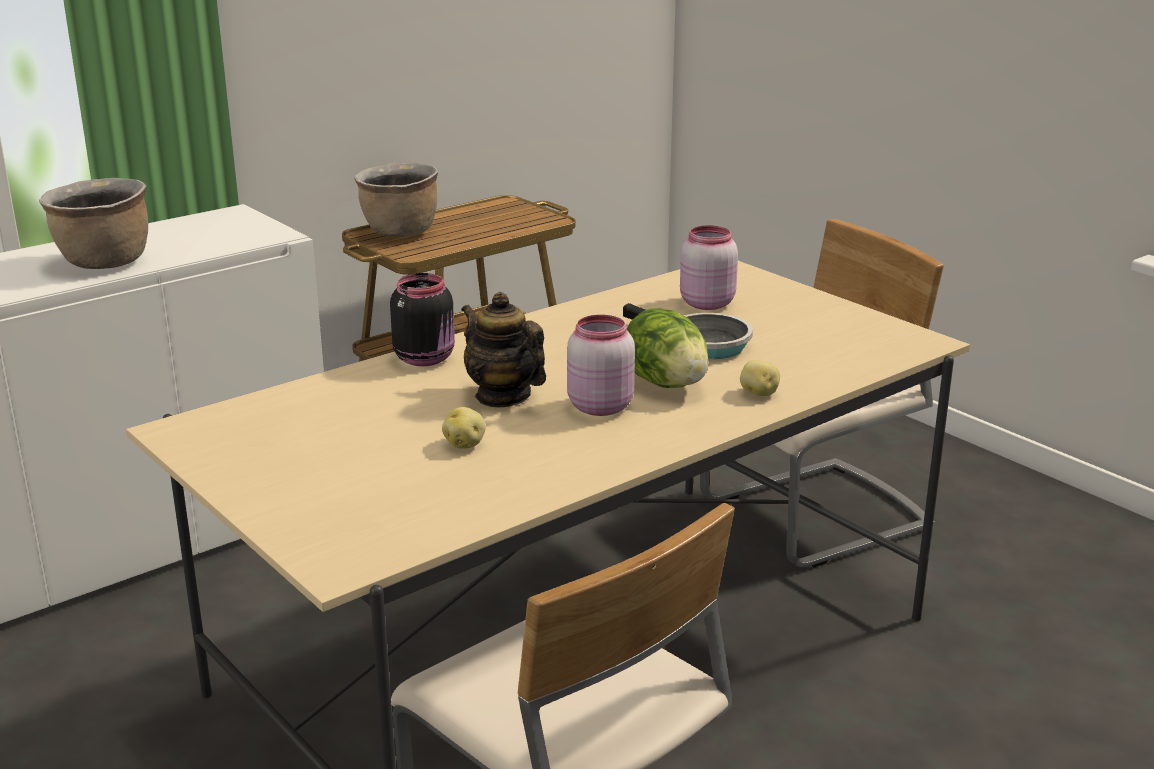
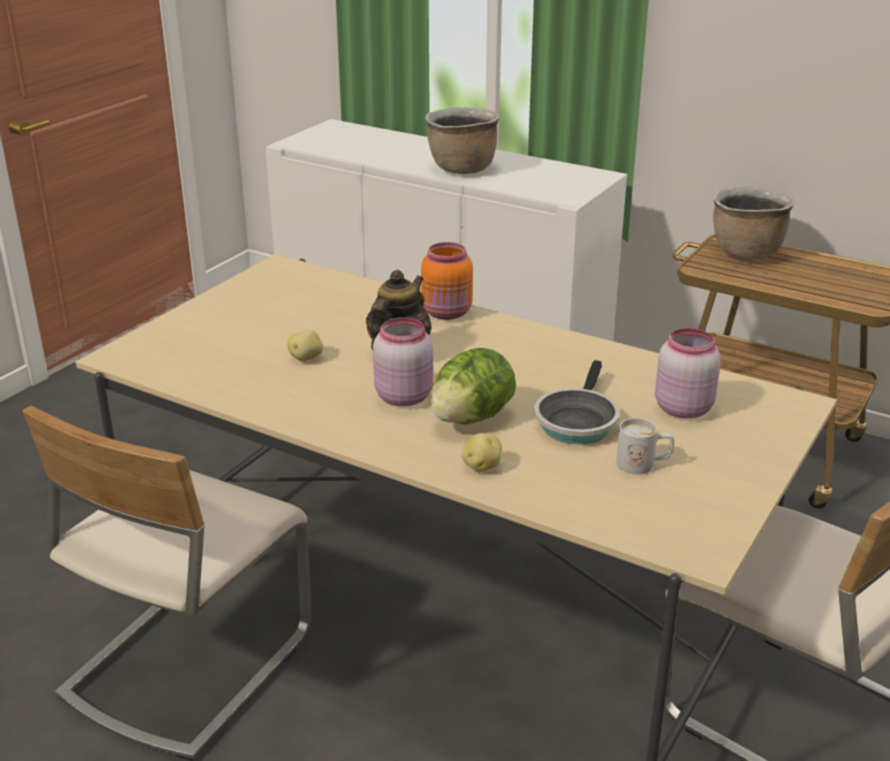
camera: 70 degrees right, 5 degrees up
(426, 358) = (448, 313): black jar -> orange jar
(789, 334) = (643, 465): none -> white mug

